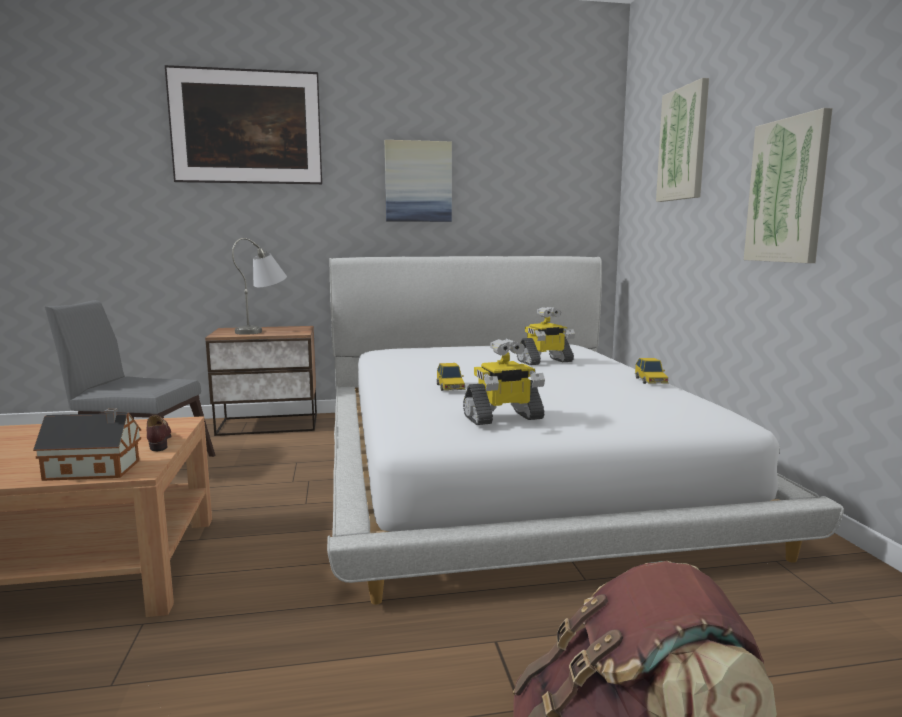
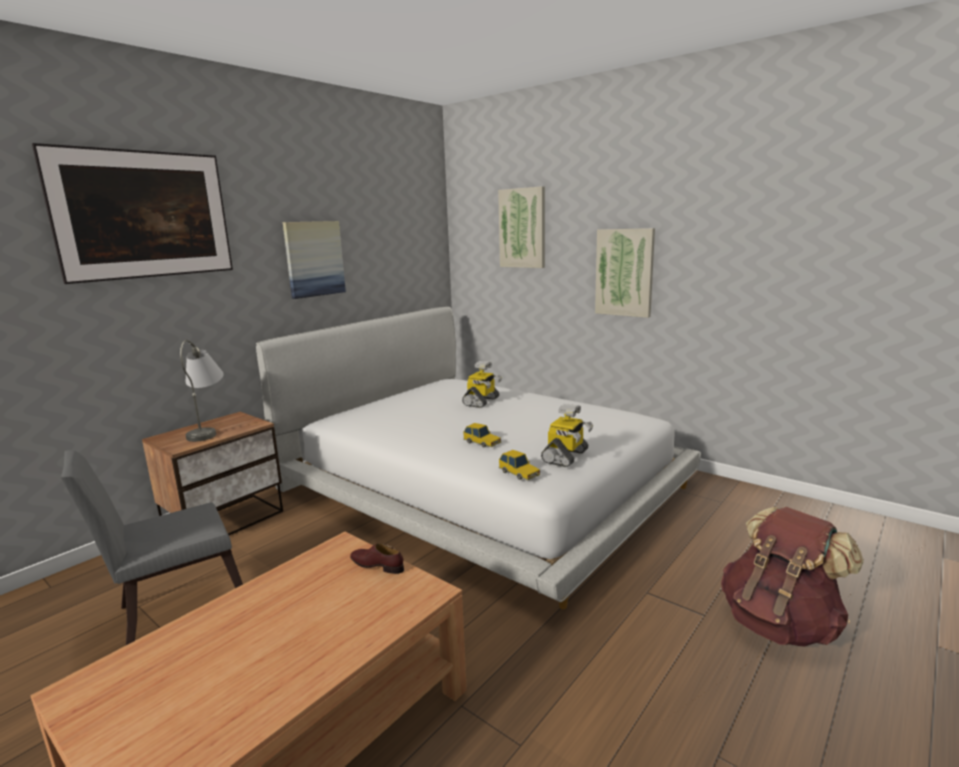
camera: 40 degrees left, 5 degrees up
(96, 470) = (402, 606): toy house -> none
(651, 381) = (569, 402): toy car -> toy car (519, 473)

